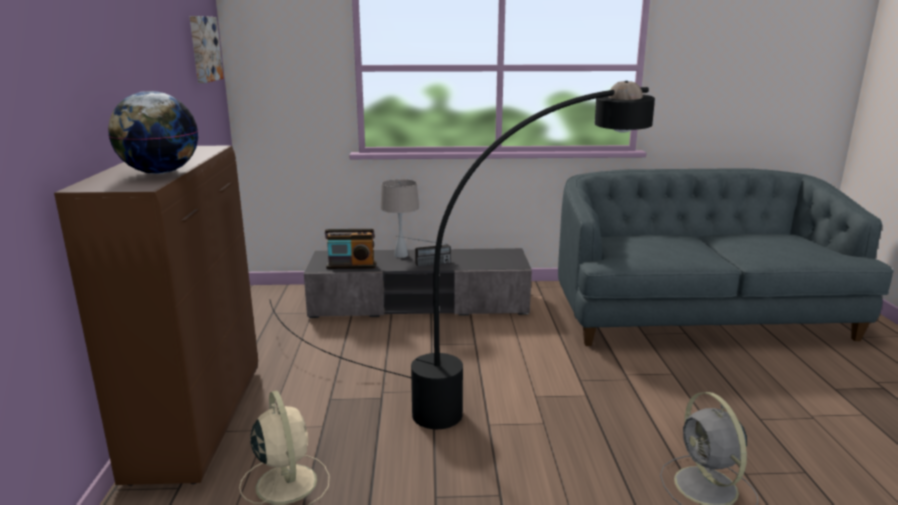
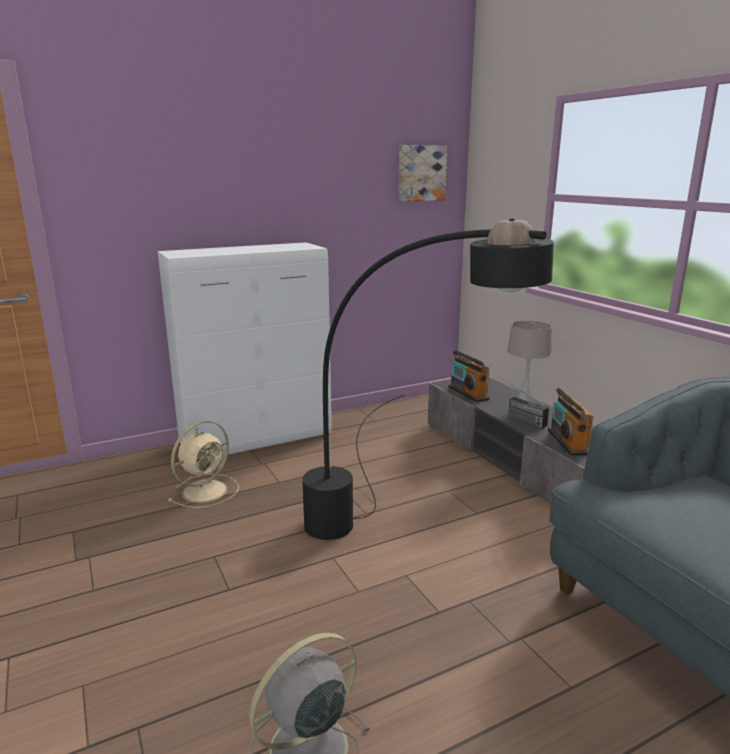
camera: 65 degrees right, 0 degrees up
(160, 173) = (218, 252): globe -> none
(198, 421) = (257, 439): brown cabinet -> white cabinet
(480, 262) = (567, 442): none -> radio

